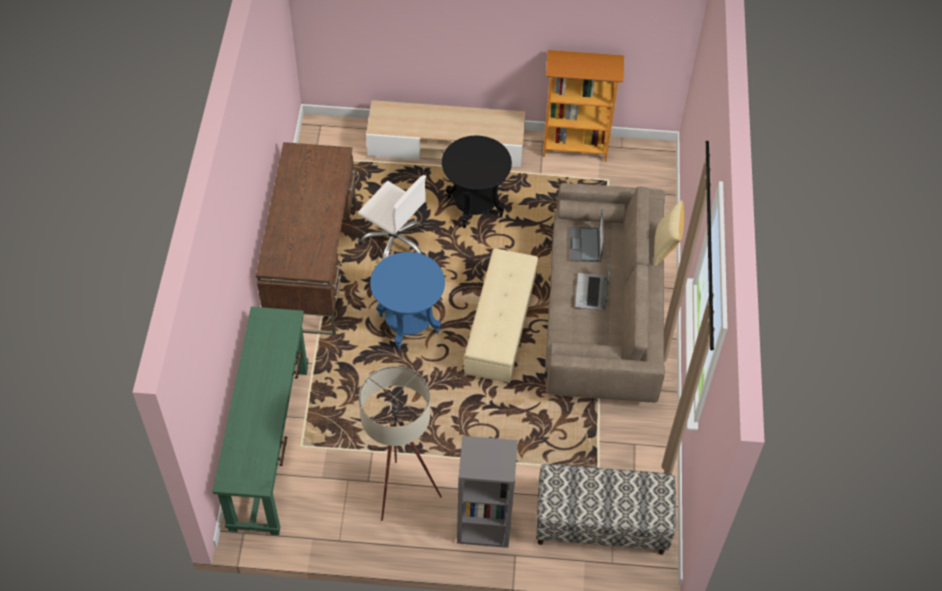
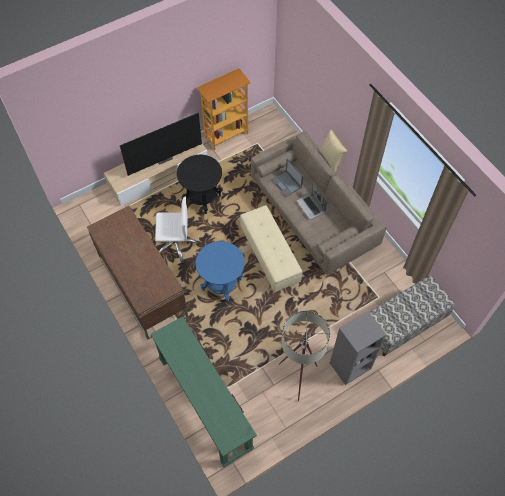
camera: 35 degrees left, 5 degrees up
(459, 124) = (164, 158): none -> television

